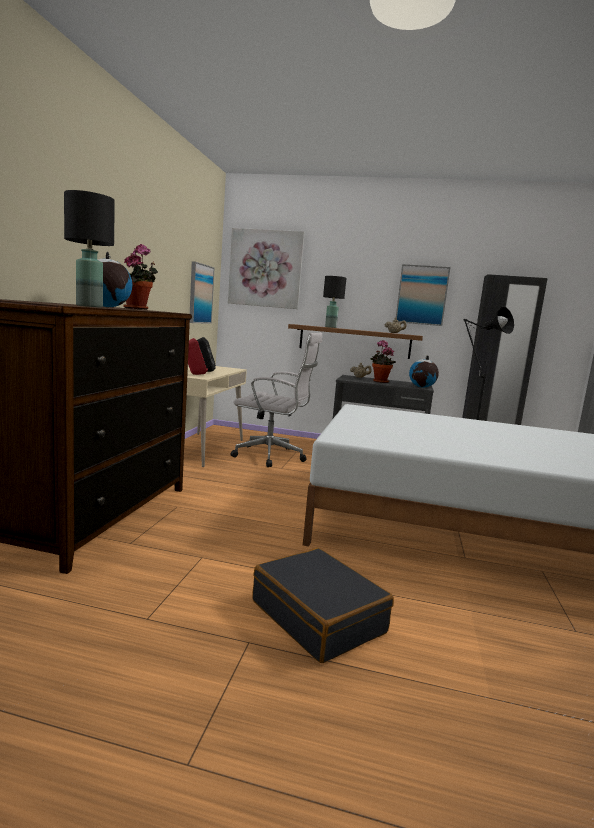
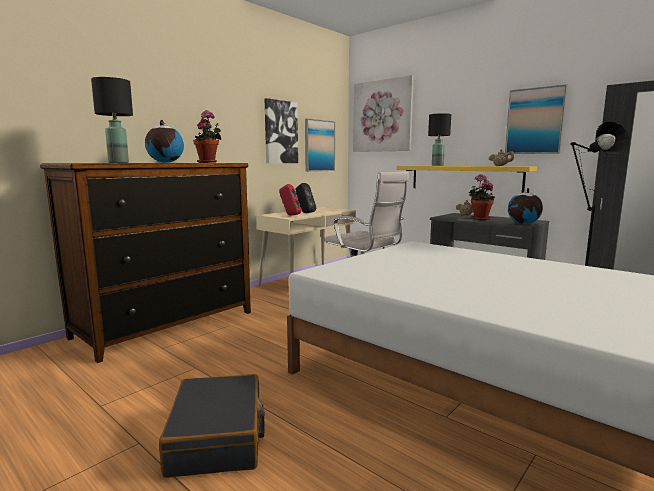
camera: 30 degrees right, 0 degrees up
(173, 275) = (280, 132): none -> picture
(354, 341) = (464, 178): brown shelf -> yellow shelf

